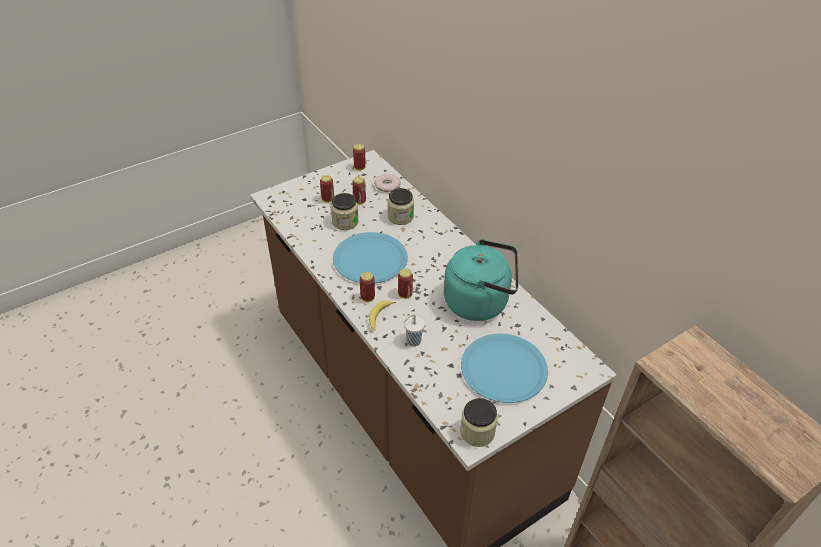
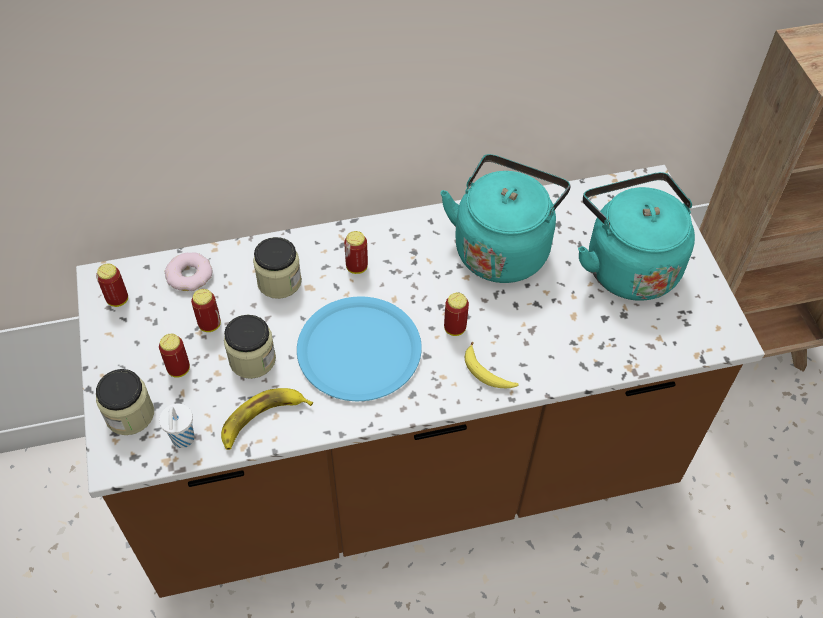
camera: 70 degrees left, 10 degrees up
(309, 236) = (262, 420): none -> banana
(367, 298) = (443, 377): can -> can (357, 267)
(412, 341) = (549, 347): white cup -> white cup (183, 440)
(477, 432) = (718, 327): jar -> jar (130, 414)
(504, 369) = (627, 265): blue plate -> turquoise kettle

